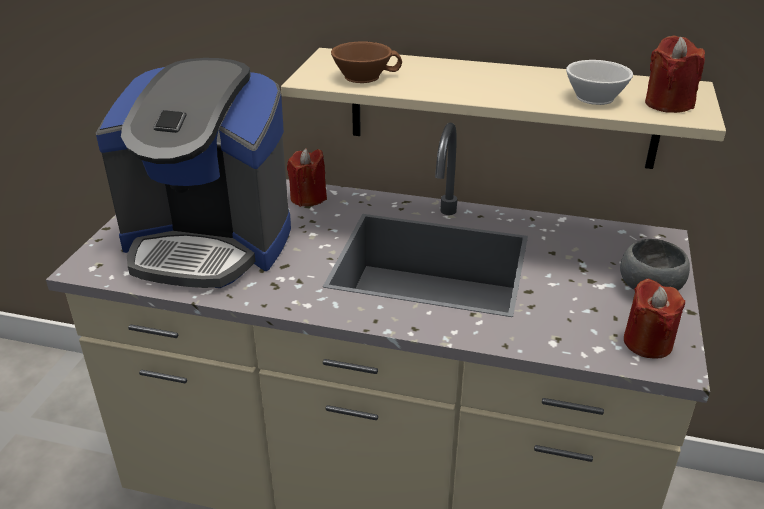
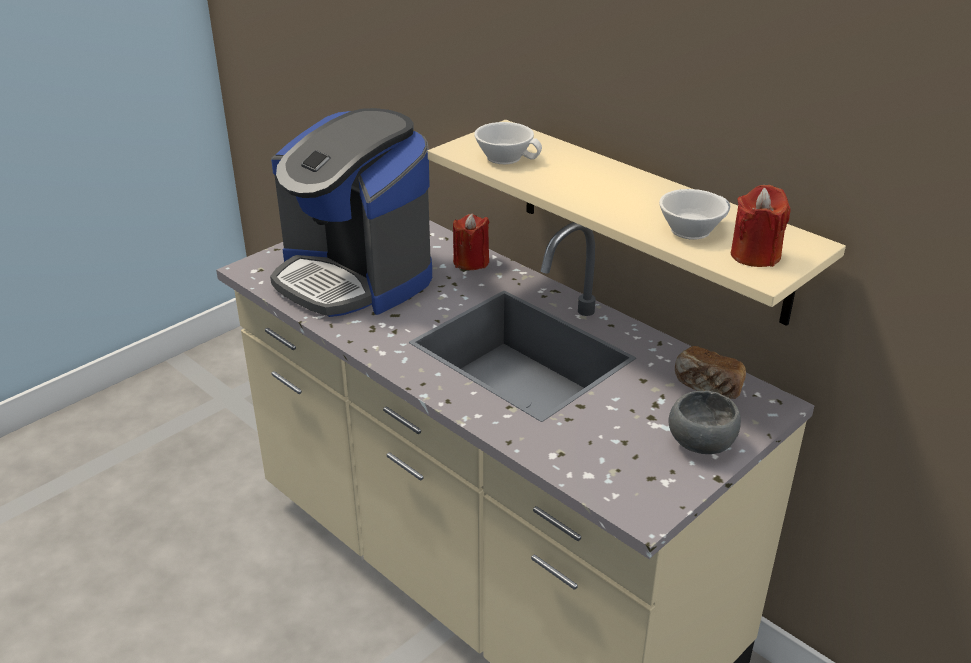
camera: 30 degrees right, 0 degrees up
(363, 75) = (506, 156): brown cup -> white cup
(603, 242) = (707, 387): none -> bread
(647, 343) = (640, 487): red candle -> none

